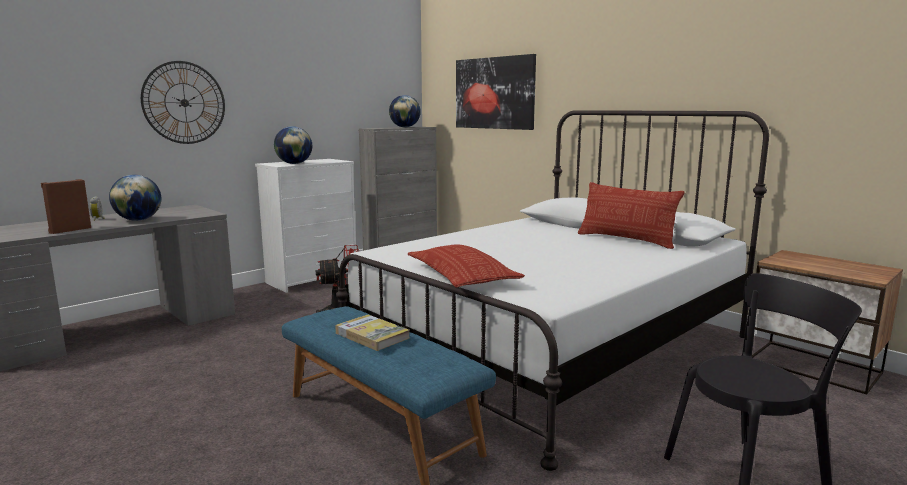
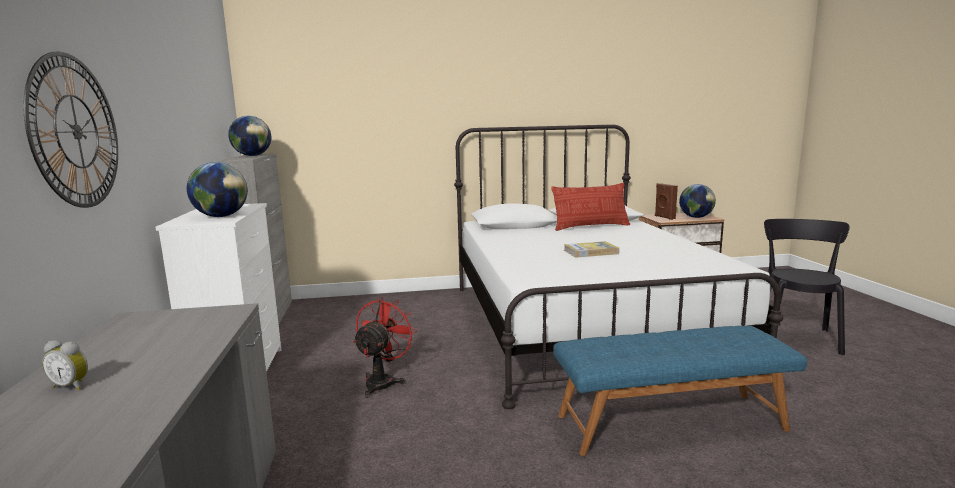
camera: 55 degrees left, 0 degrees up
(70, 230) = (141, 414): brown speaker -> brown speaker (664, 217)
(138, 220) = (169, 355): globe -> globe (696, 217)
(372, 335) = (669, 343): book -> book (591, 252)
(462, 275) = (648, 272): pillow -> none
(494, 93) = (363, 113): picture -> none

